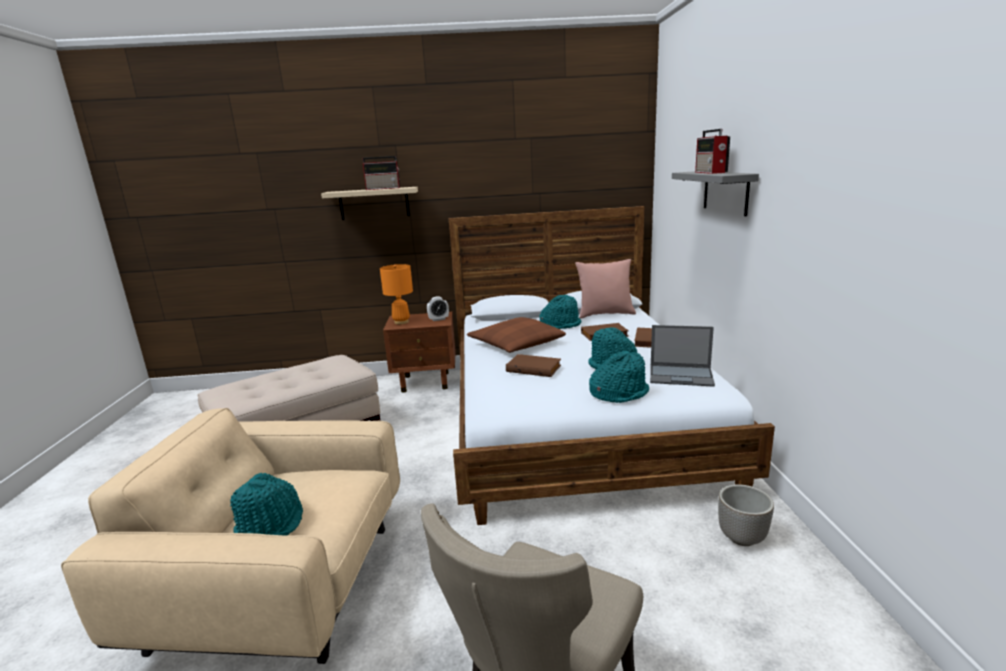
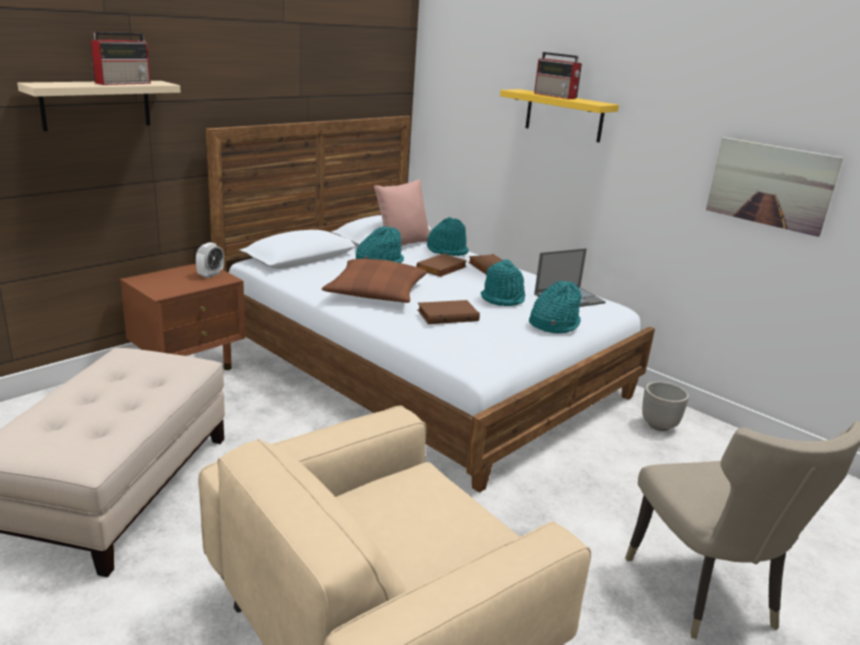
camera: 45 degrees left, 5 degrees up
(271, 525) = (435, 547): turquoise hat -> turquoise hat (447, 251)
(401, 322) = (161, 286): orange table lamp -> none
(725, 192) = (564, 115): grey shelf -> yellow shelf
(882, 255) = (770, 185): none -> picture

